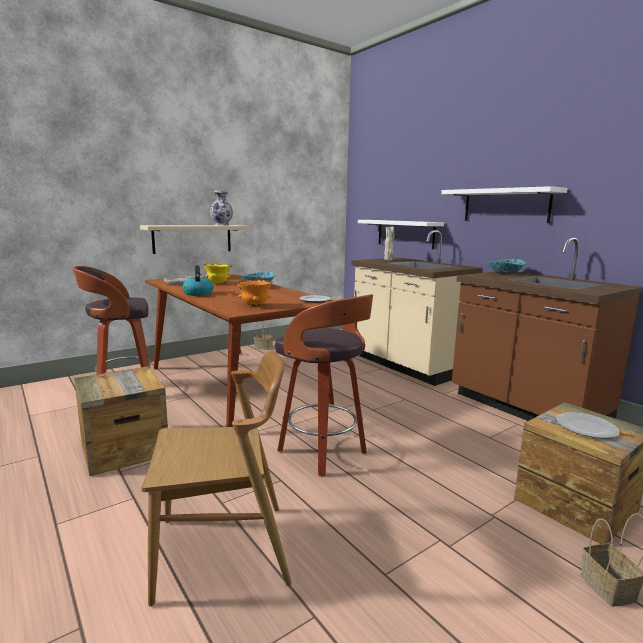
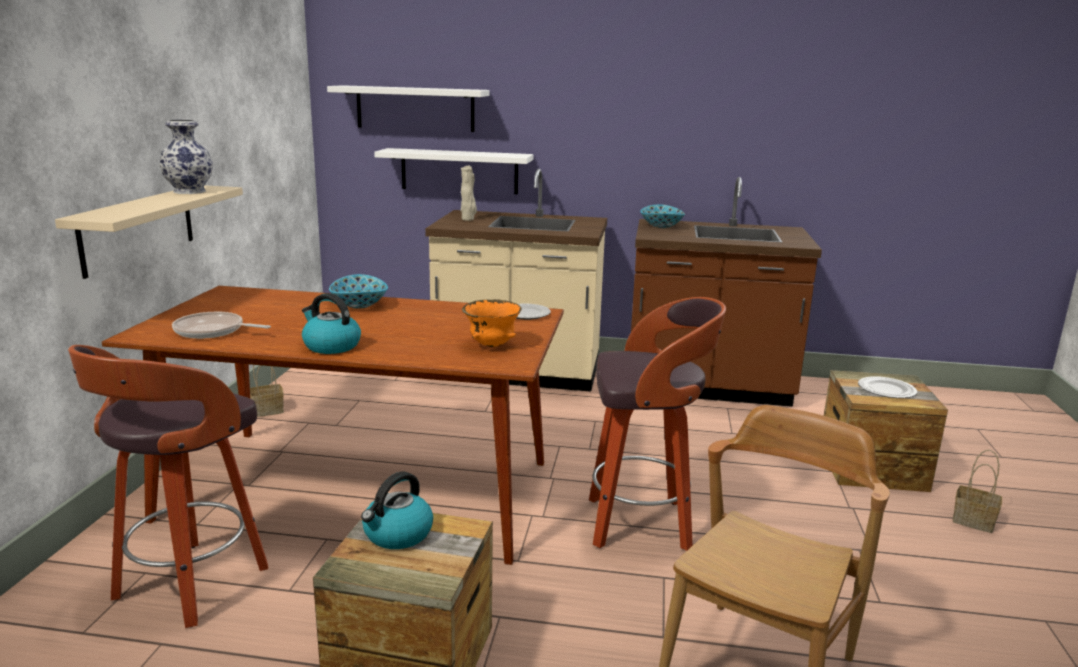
camera: 45 degrees left, 5 degrees up
(126, 377) = (397, 535): none -> kettle
(217, 283) = (278, 315): yellow bowl -> none
(506, 205) = (632, 133): white shelf -> white shelf (415, 108)

